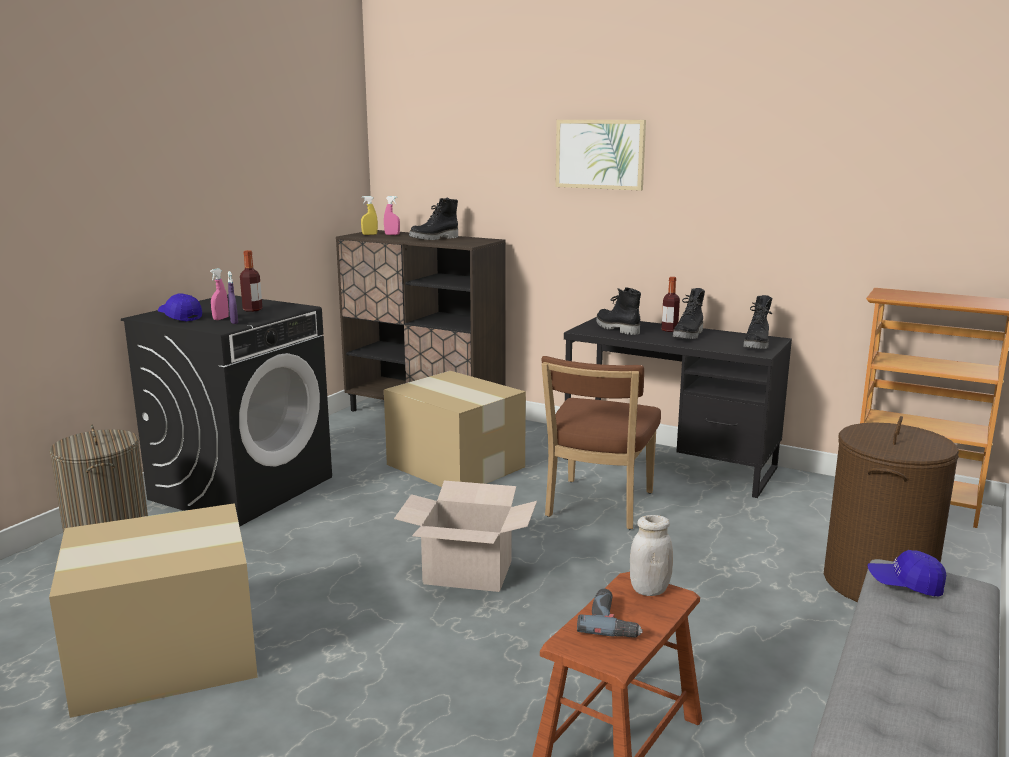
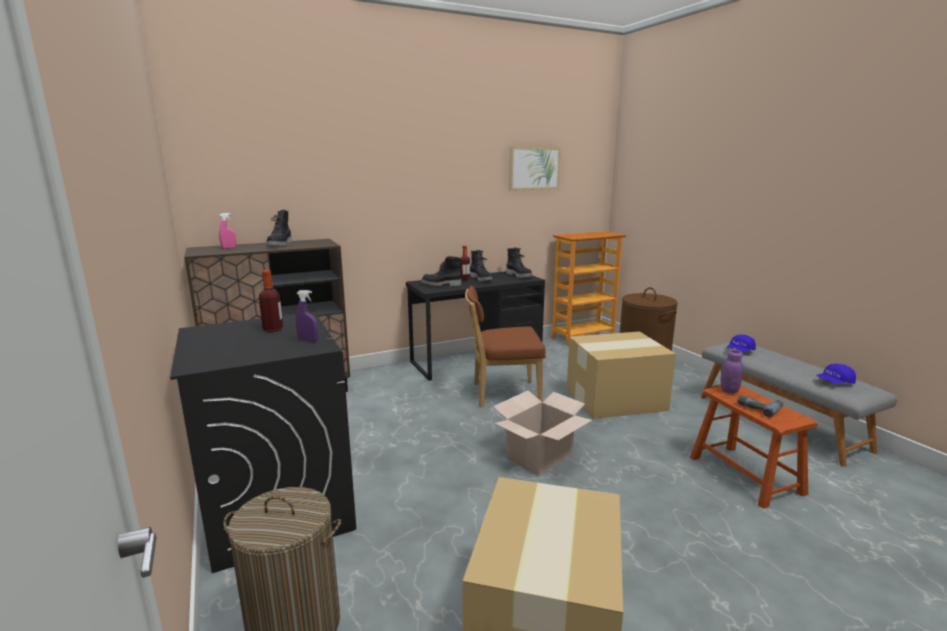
camera: 55 degrees left, 0 degrees up
(180, 317) = (235, 354): blue cap -> blue cap (834, 382)
(220, 319) = (281, 342): pink spray bottle -> none
(369, 234) = (208, 250): yellow spray bottle -> none
(456, 466) = (387, 412): cardboard box -> cardboard box (617, 399)
(597, 506) = (502, 394): brown chair -> brown chair turned 120 degrees clockwise
(600, 154) = (397, 170): picture -> picture (534, 168)
(649, 590) = (729, 390): white jar -> purple jar

